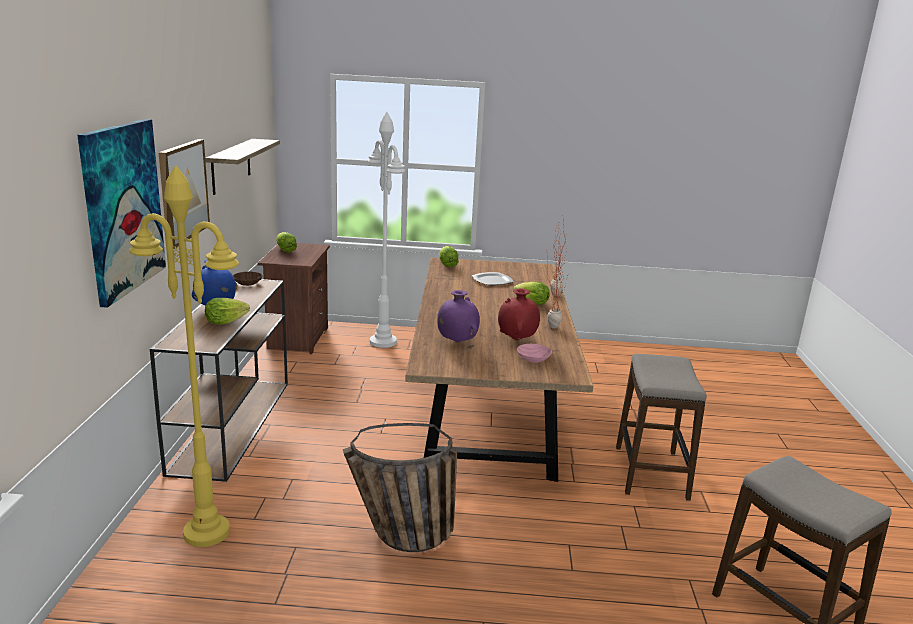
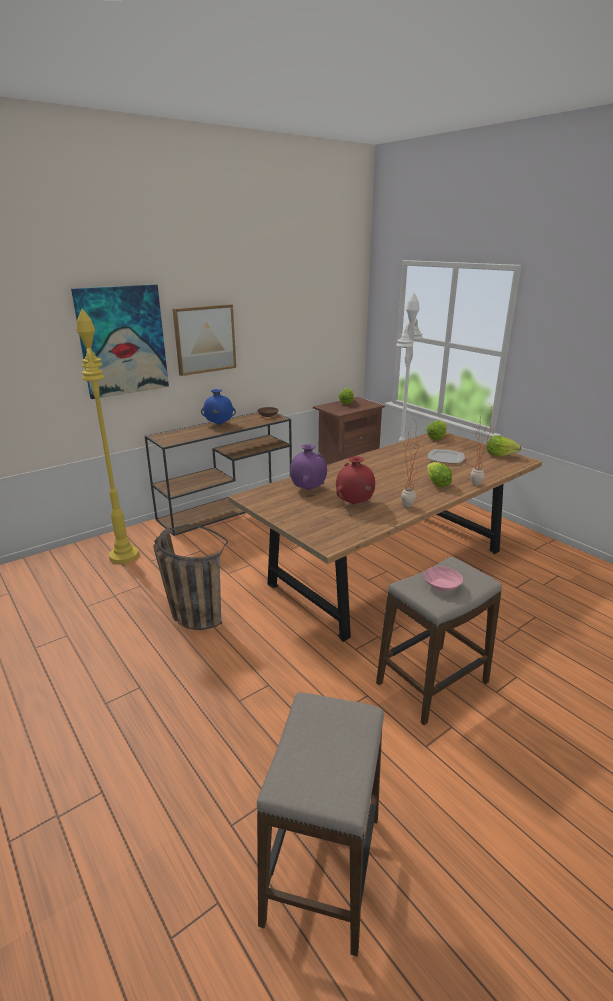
camera: 50 degrees right, 5 degrees up
(225, 322) = (205, 433): lettuce -> lettuce (499, 455)
(231, 165) = (283, 328): shelf -> none
(534, 358) = (332, 520): pink bowl -> pink bowl (443, 585)

